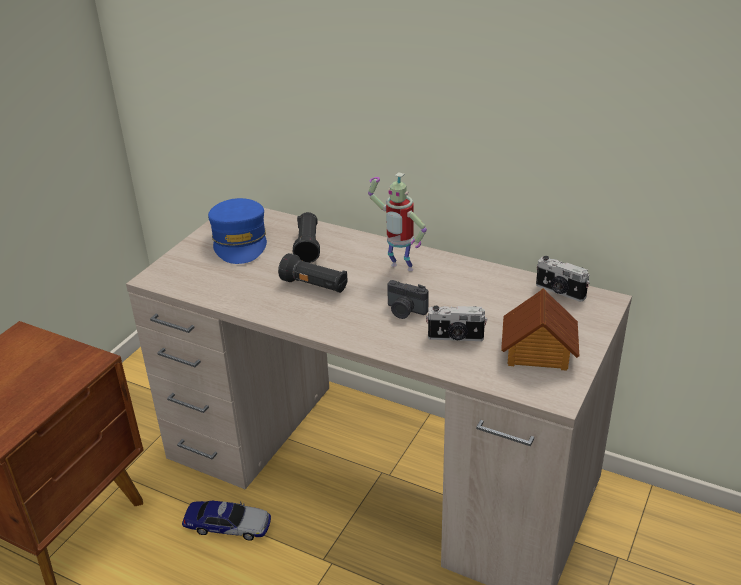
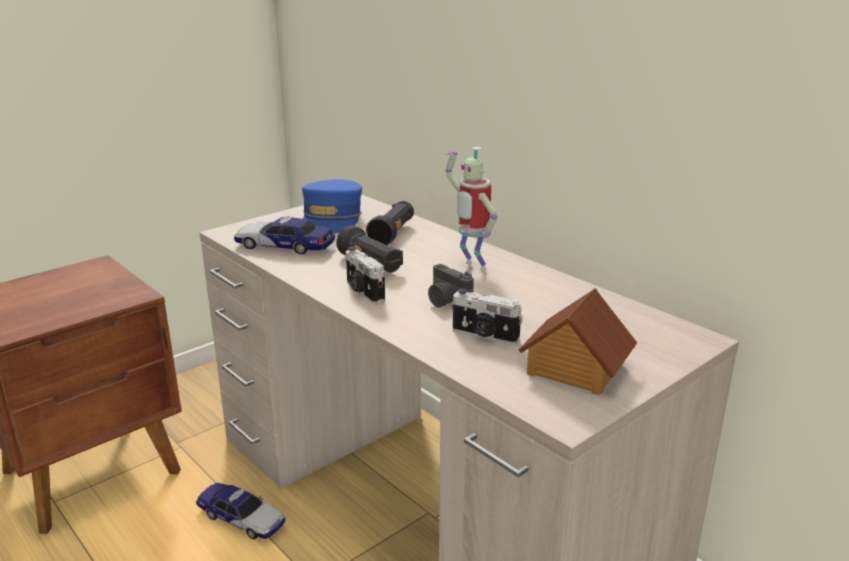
camera: 20 degrees right, 10 degrees down
(222, 282) = (284, 246): none -> toy car
(559, 292) = (644, 319): camera -> camera (363, 292)

